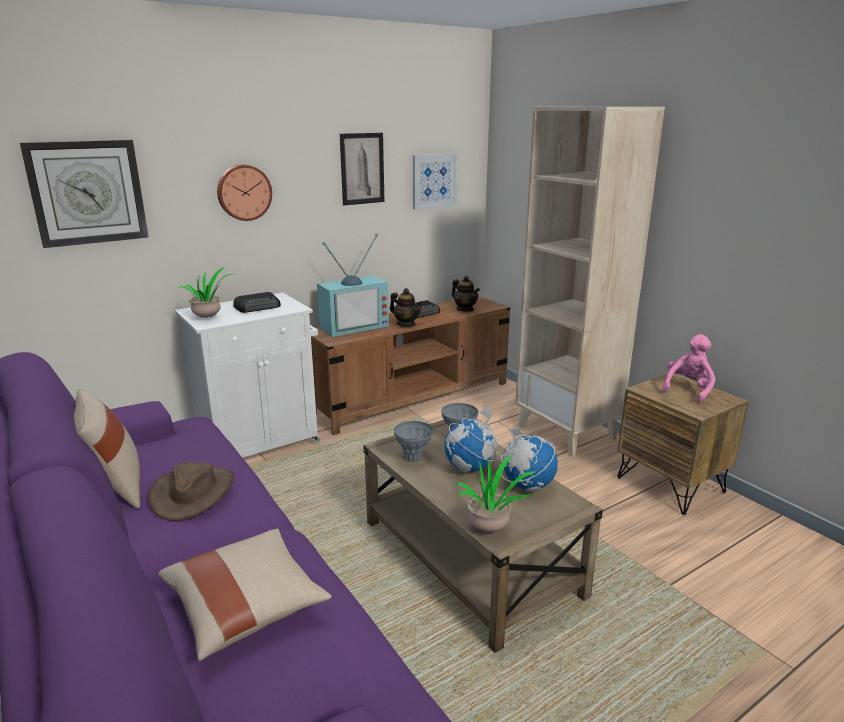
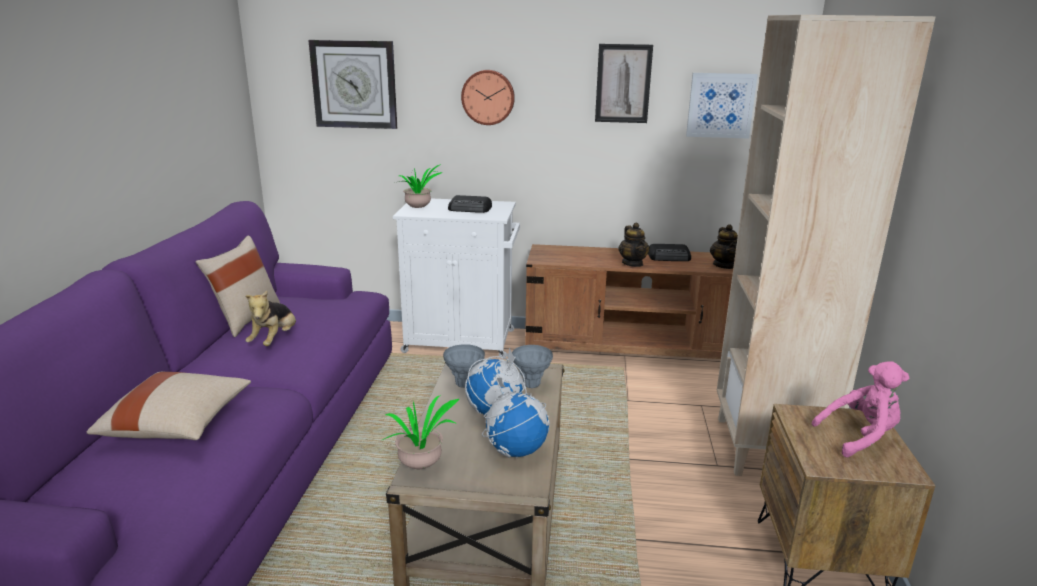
camera: 40 degrees right, 0 degrees up
(193, 492) = (275, 340): brown hat -> plush toy
(353, 326) = (580, 252): television -> none

